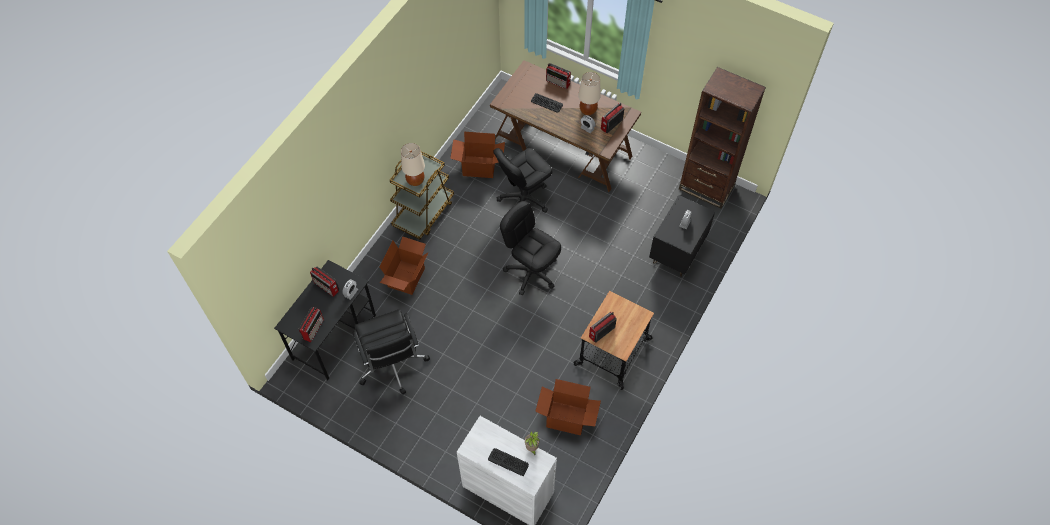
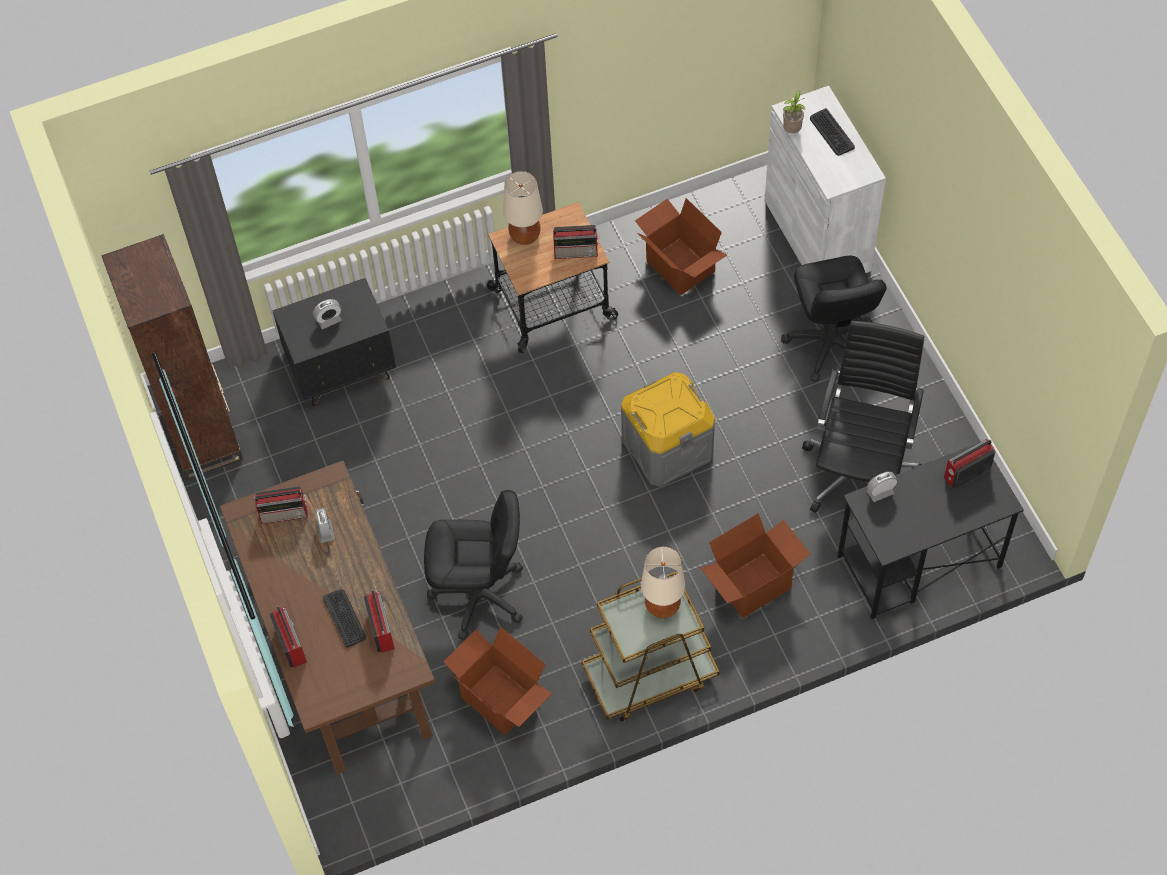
camera: 140 degrees left, 0 degrees up
(327, 287) = (910, 523): radio -> radio (381, 629)
(495, 315) = (667, 447): none -> grey storage box
(531, 272) = (565, 476): black office chair -> black office chair (829, 344)
(587, 110) = (295, 561): beige table lamp -> beige table lamp (525, 236)

